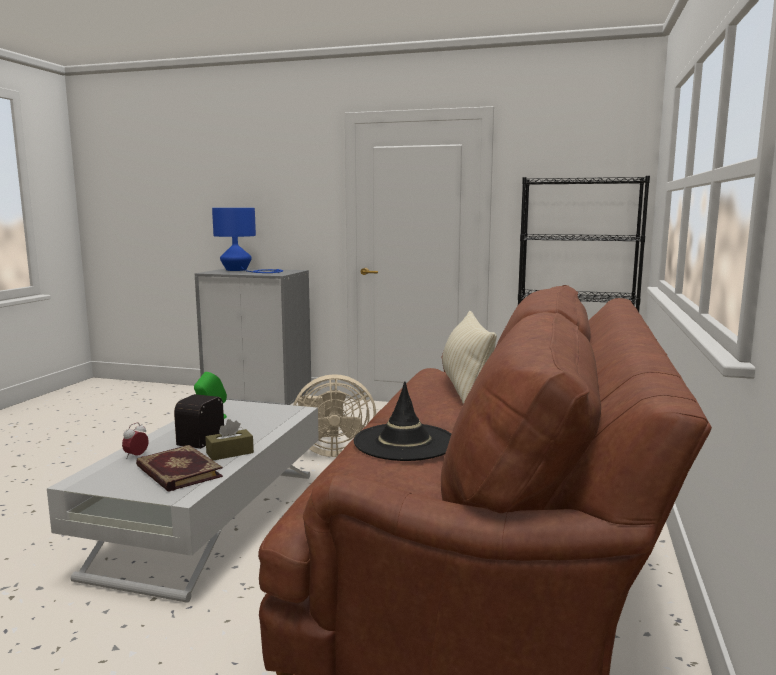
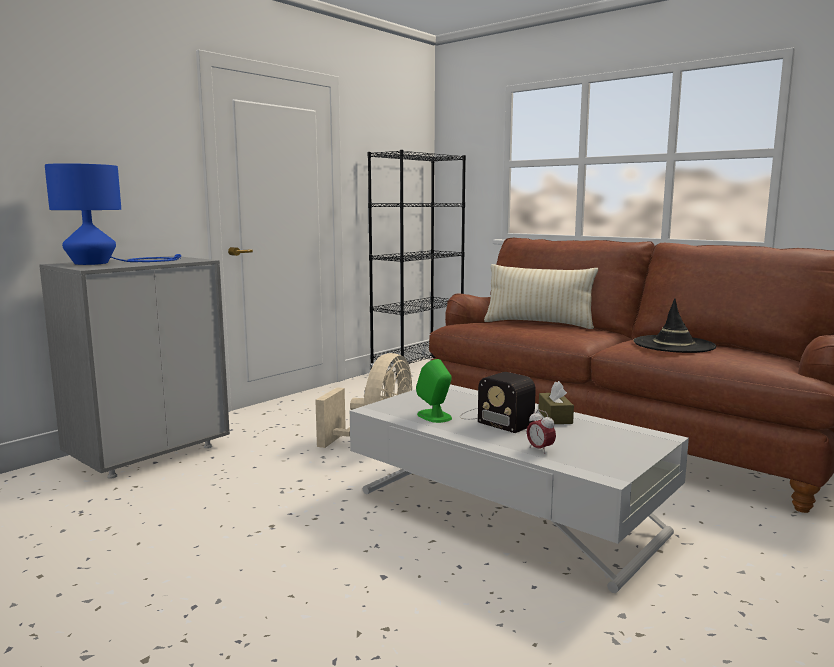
camera: 65 degrees left, 0 degrees up
(177, 472) = (598, 436): book -> none

